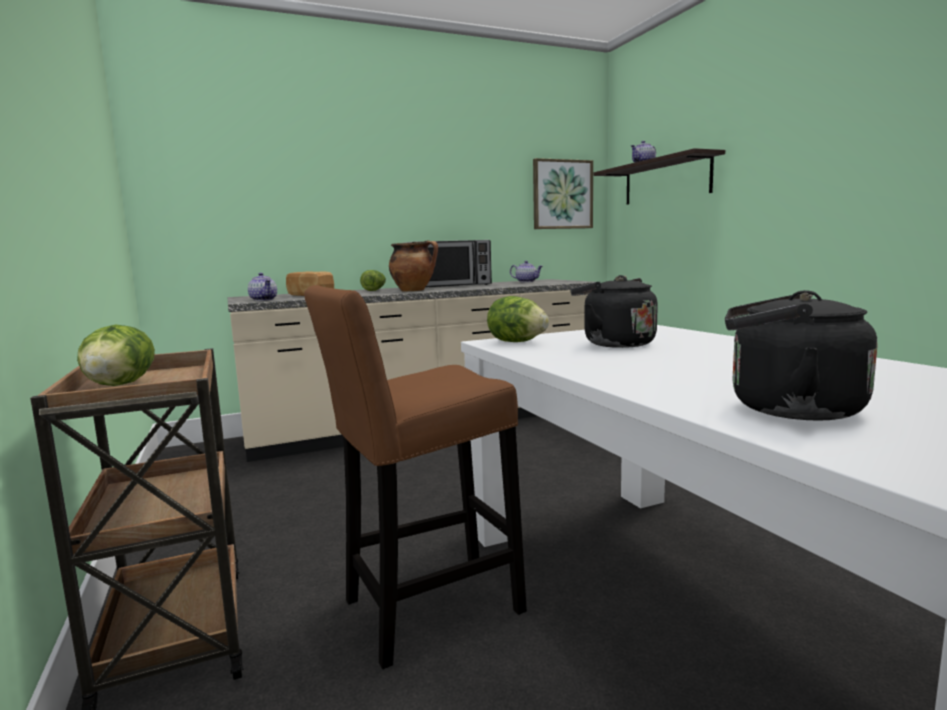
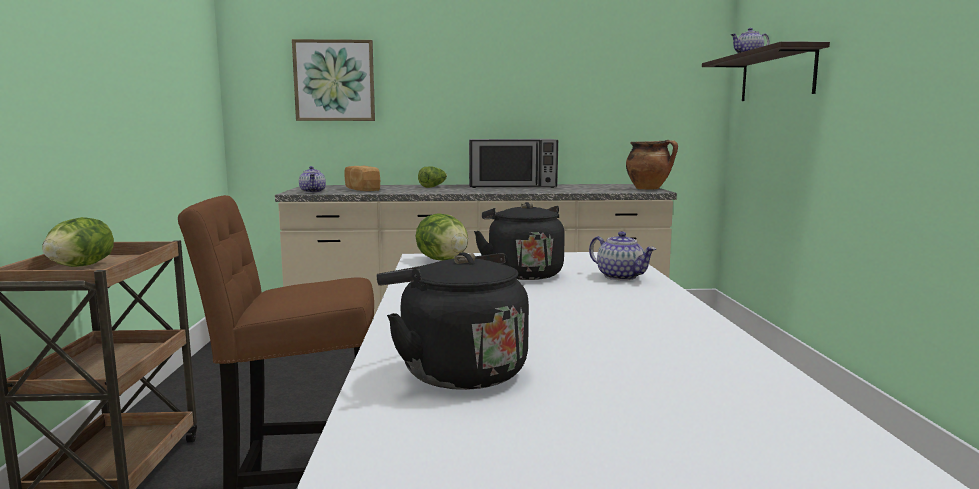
camera: 20 degrees right, 0 degrees up
(414, 290) = (461, 191): cooking pot -> cooking pot (649, 189)
(526, 281) = (605, 186): teapot -> teapot (621, 277)
(562, 194) = (666, 88): picture -> picture (334, 81)

